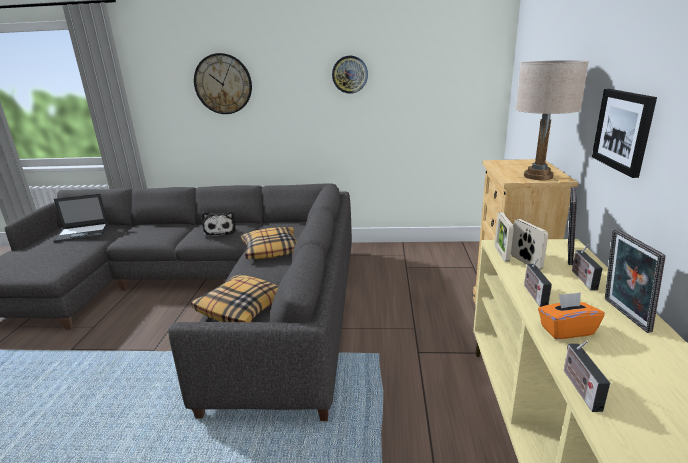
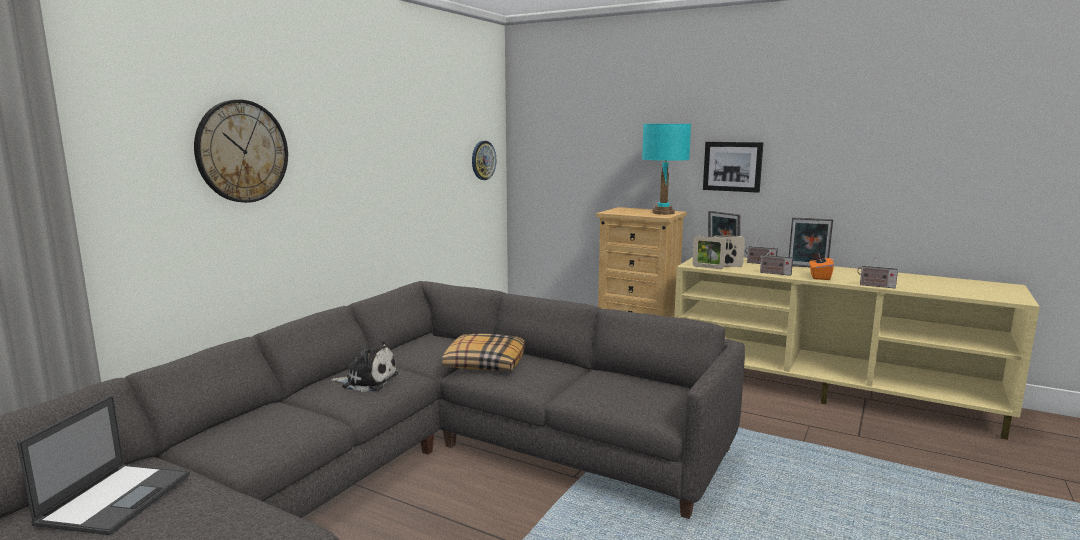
camera: 65 degrees left, 10 degrees down
(242, 308) = (622, 392): pillow -> none
(350, 74) = (394, 139): wall clock -> wall clock (483, 160)
(538, 176) = (663, 213): beige table lamp -> turquoise table lamp

